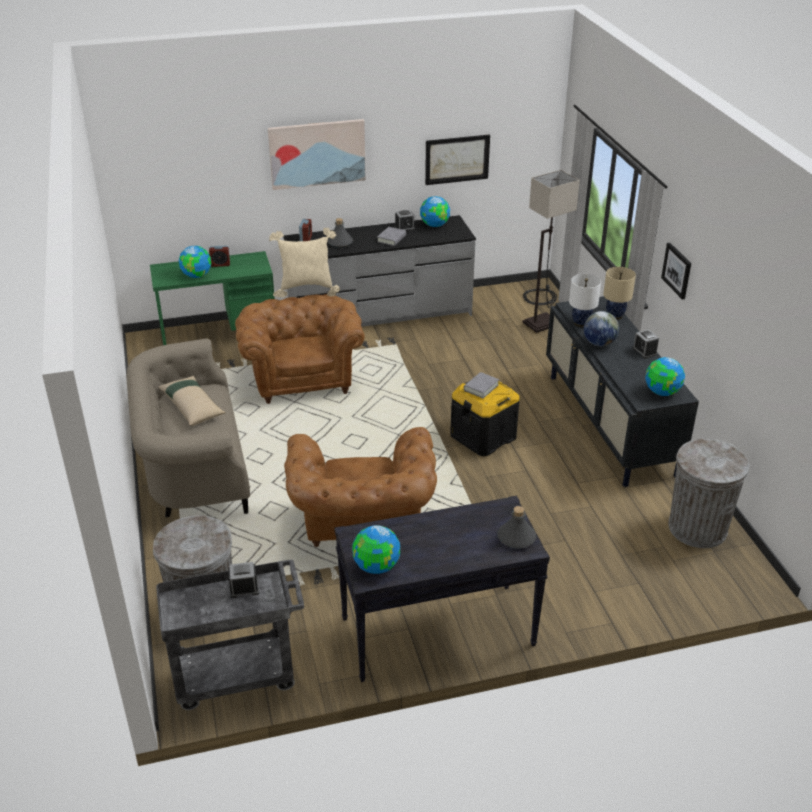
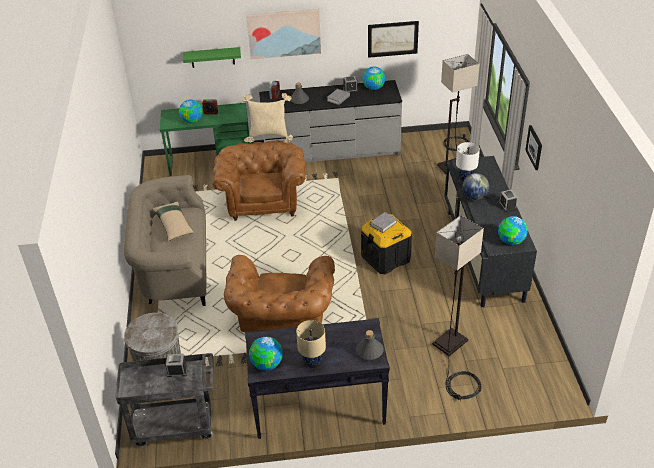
camera: 10 degrees right, 5 degrees up
(221, 189) = (212, 57): none -> green shelf
(611, 562) = (456, 366): none -> floor lamp
(614, 316) = (493, 173): beige table lamp -> beige table lamp (312, 362)
(697, 528) = (527, 344): grey trash can -> none

